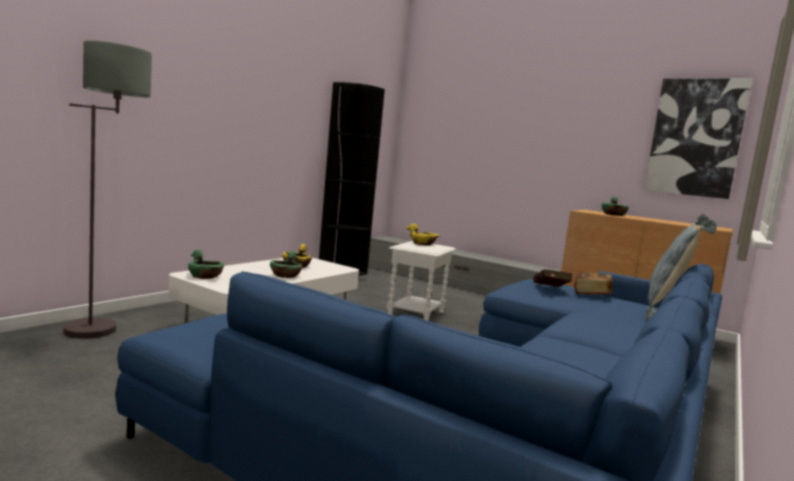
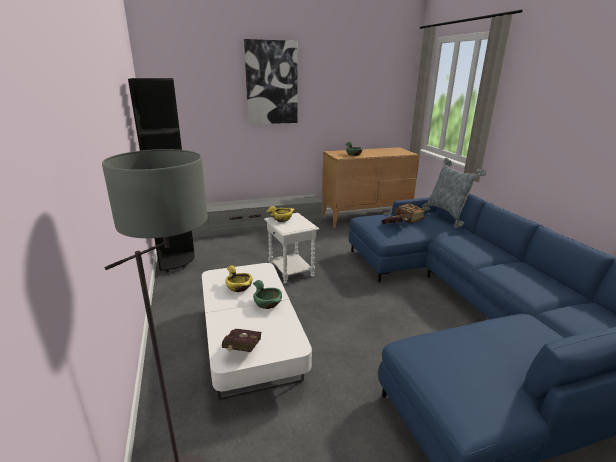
camera: 50 degrees left, 15 degrees up
(205, 276) = (241, 350): green bowl -> red book
(695, 137) = (379, 95): picture -> picture (271, 83)

